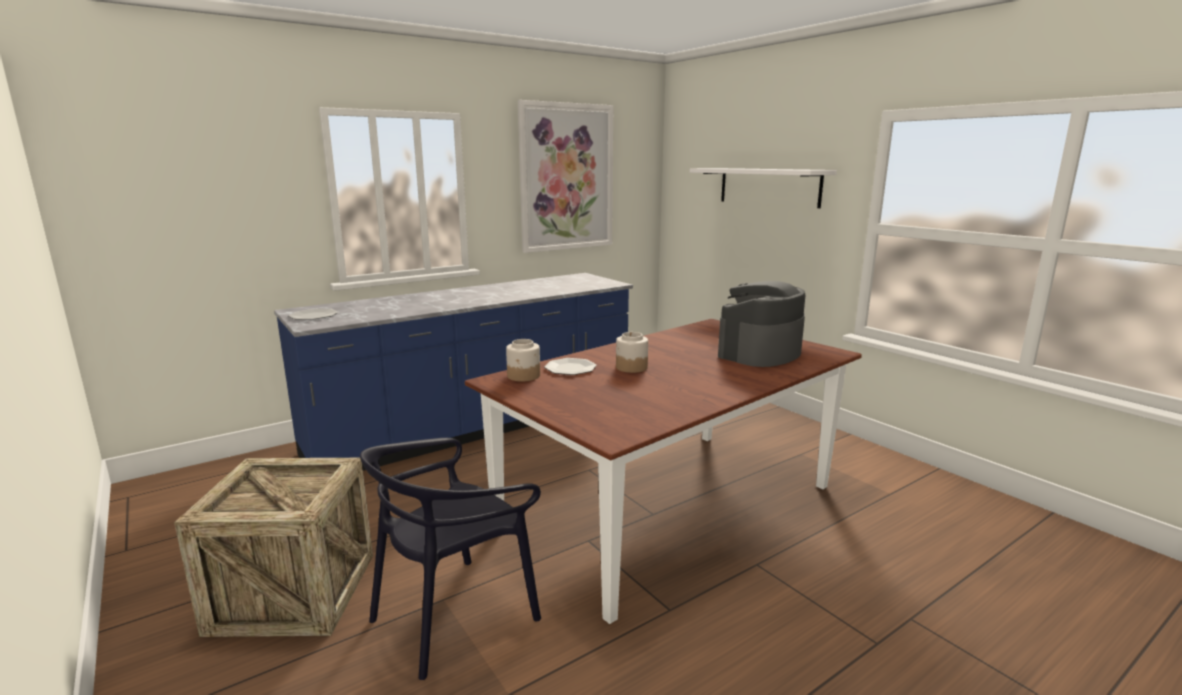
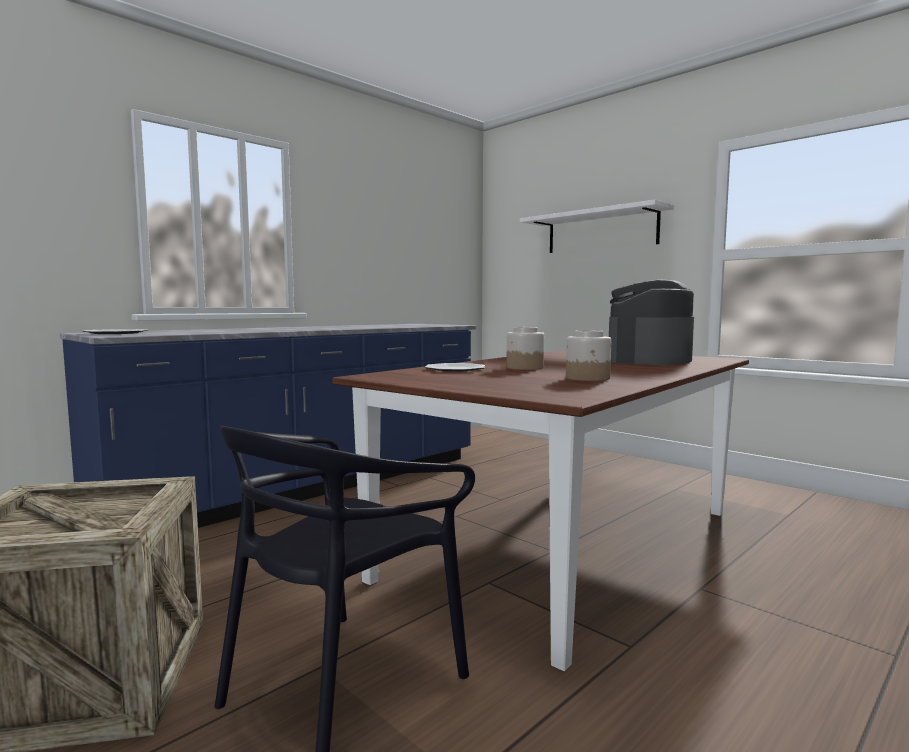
camera: 10 degrees left, 10 degrees down
(524, 376) = (404, 373): jar -> jar (588, 378)
(566, 177) = (394, 226): picture -> none

